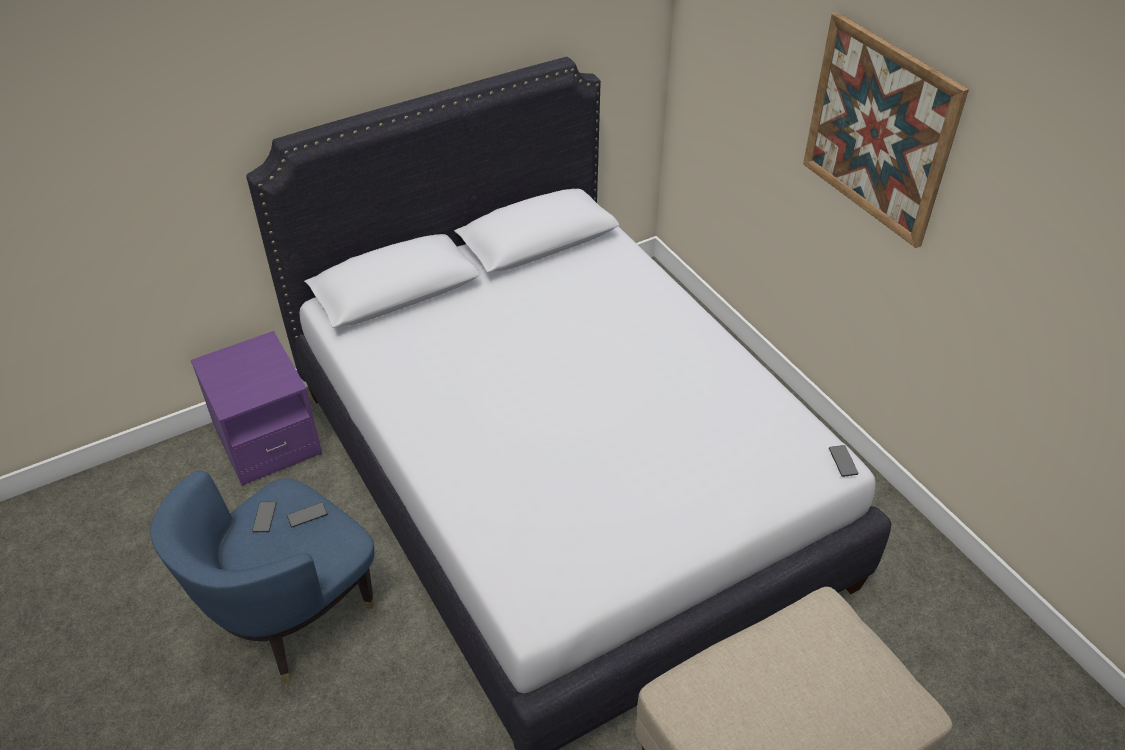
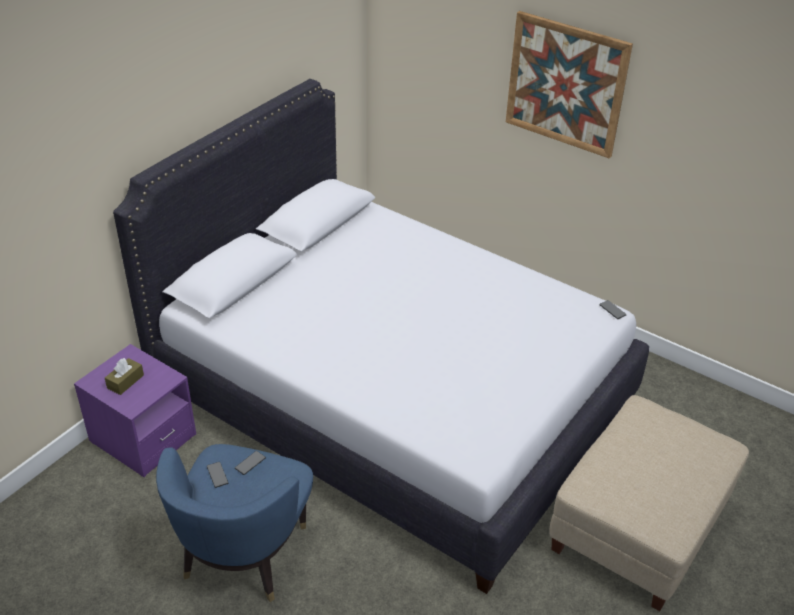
camera: 25 degrees left, 5 degrees down
(241, 374) = (125, 381): none -> brown tissue box

